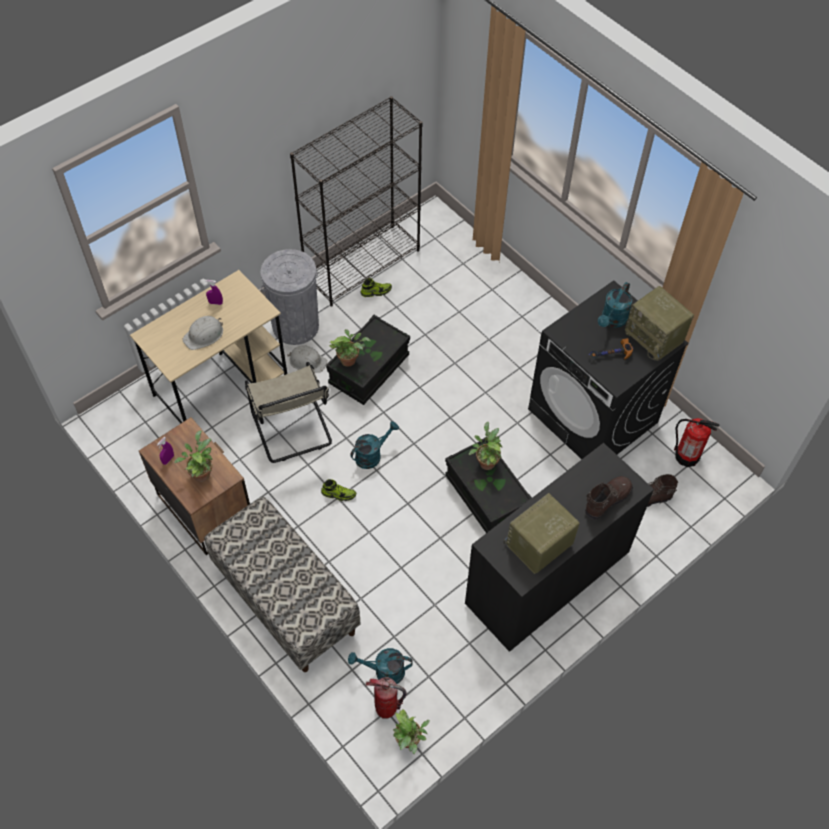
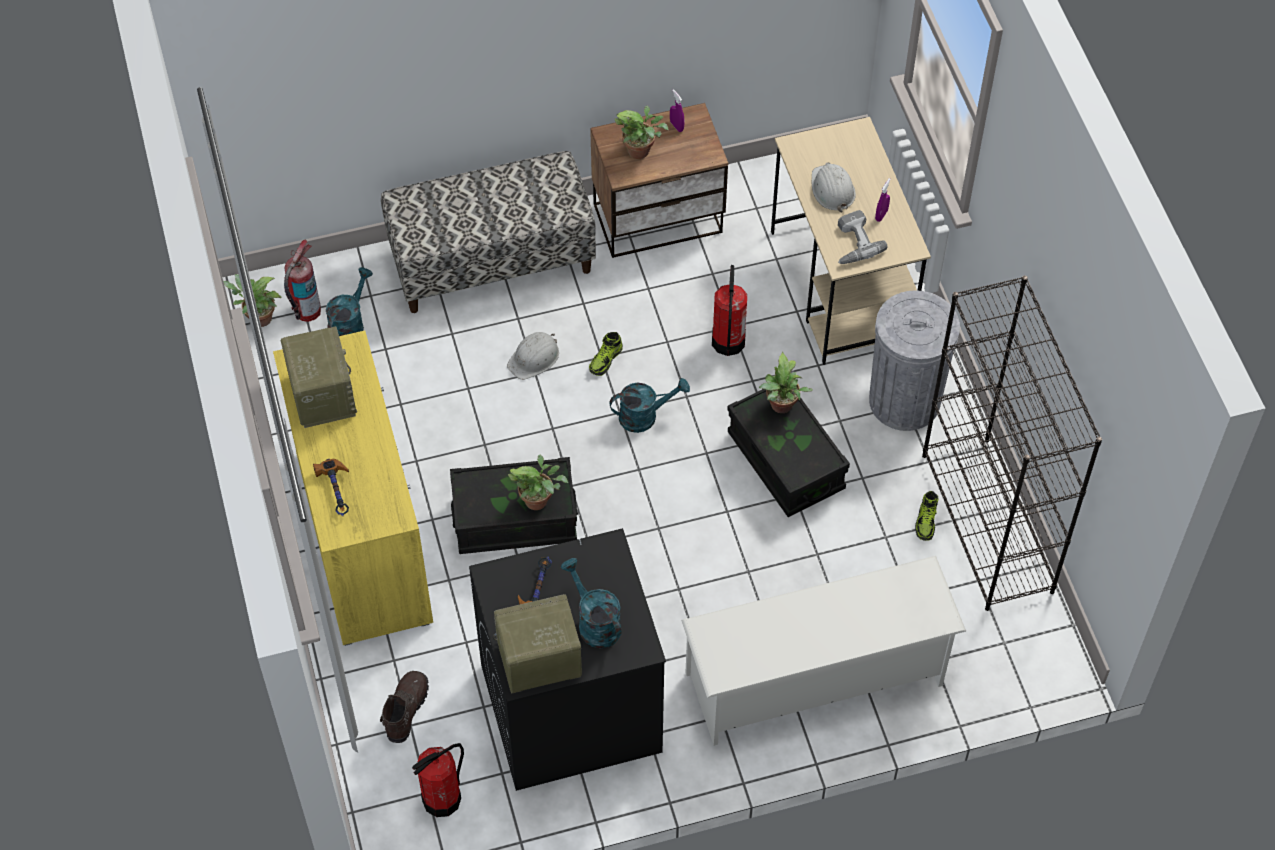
camera: 115 degrees right, 0 degrees up
(246, 310) = (852, 243): none -> power drill
(292, 430) = (728, 342): beige chair -> fire extinguisher
(307, 361) = (835, 394): white hard hat -> white hard hat (534, 358)
(372, 455) = (645, 416): turquoise watering can -> turquoise watering can turned 90 degrees counterclockwise
(505, 310) = (815, 679): none -> white shoe rack
(547, 578) = (364, 537): black cabinet -> yellow cabinet
(606, 500) = (337, 492): brown boot -> hammer

